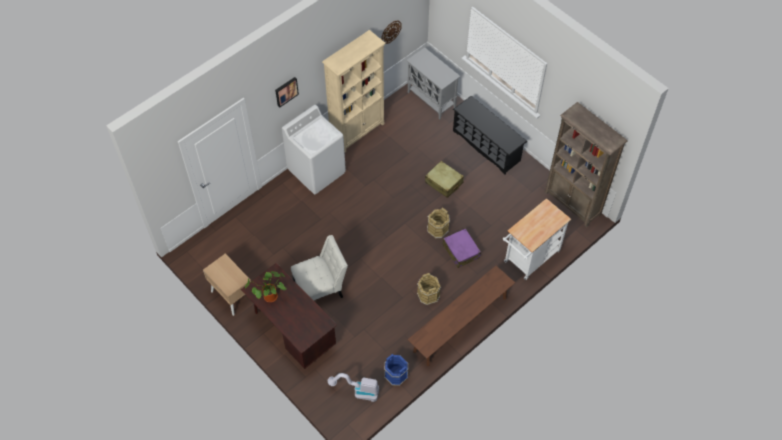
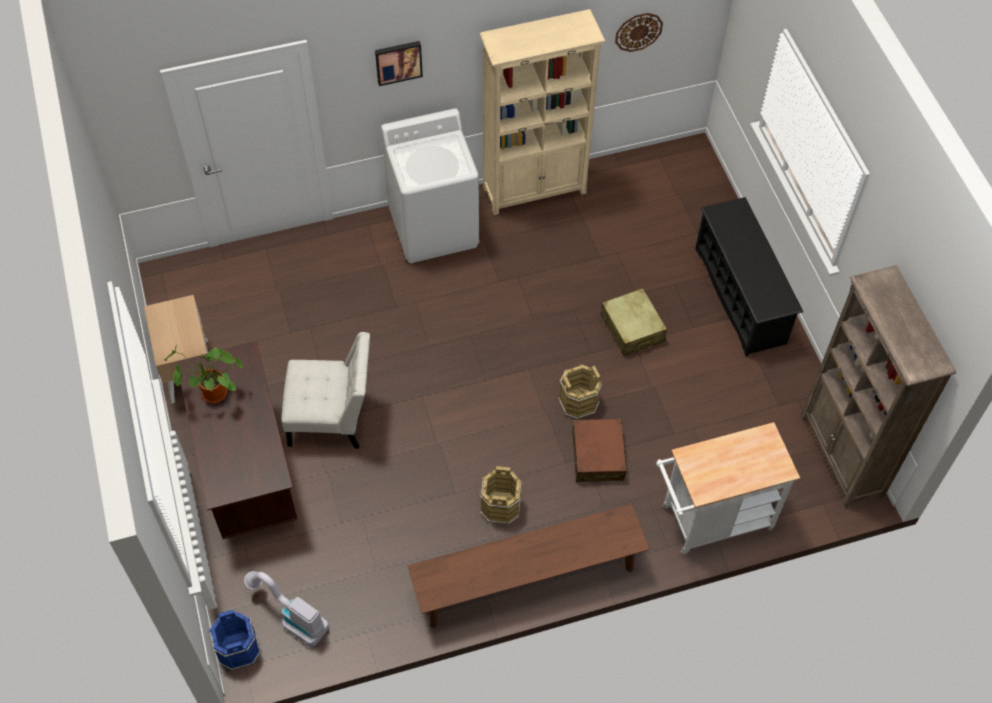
camera: 25 degrees right, 0 degrees up
(396, 375) = (370, 618): blue bucket -> blue bucket (238, 649)
(431, 100) = (687, 185): grey cabinet -> none
(461, 251) = (598, 455): purple suitcase -> brown suitcase

